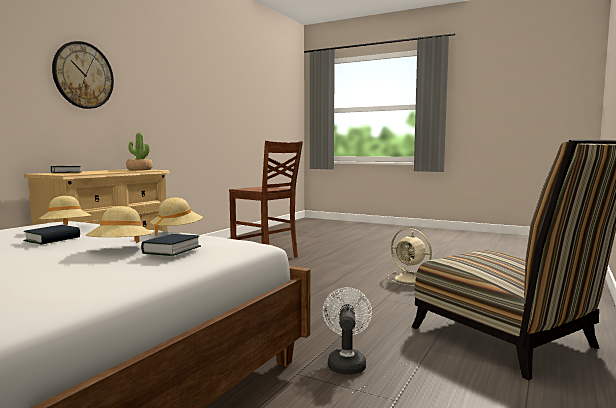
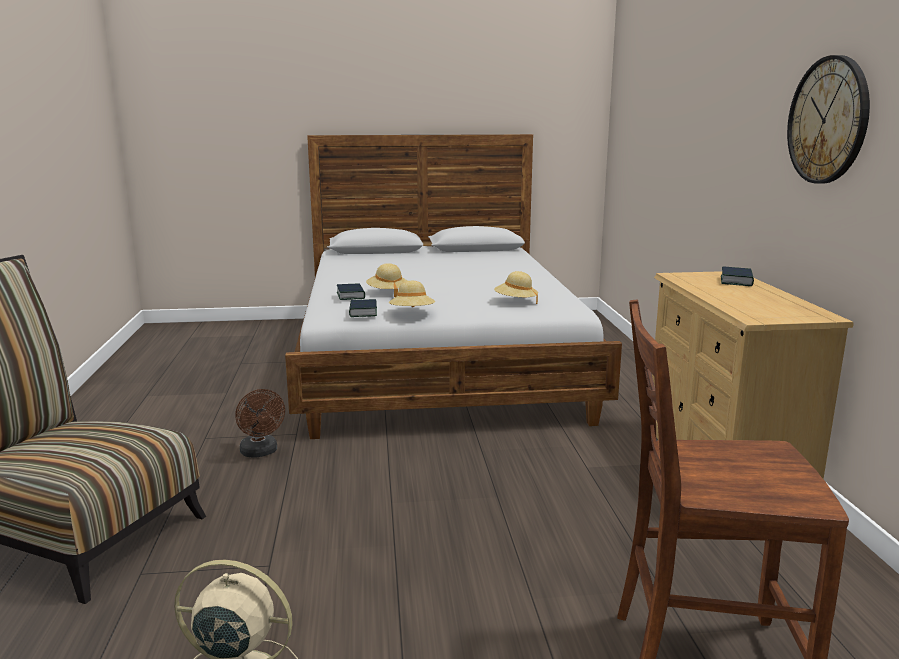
camera: 145 degrees right, 10 degrees up
(52, 239) = (473, 294): book -> book (363, 312)
(139, 170) = (775, 313): potted plant -> none
(346, 362) = (261, 452): white fan -> brown fan

